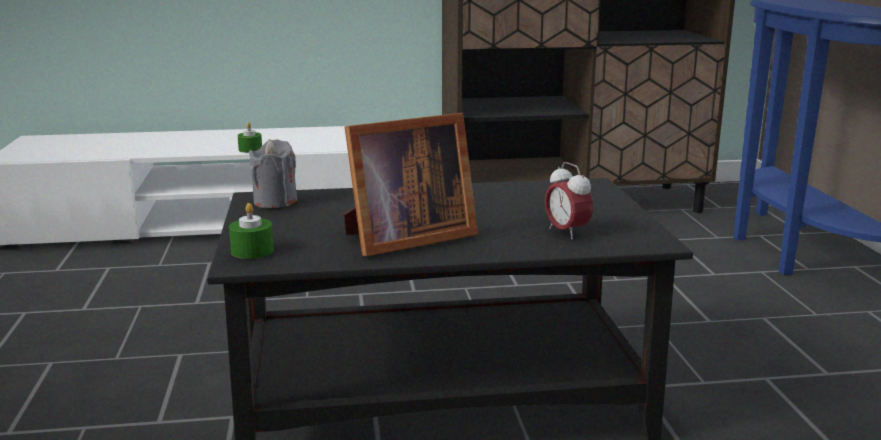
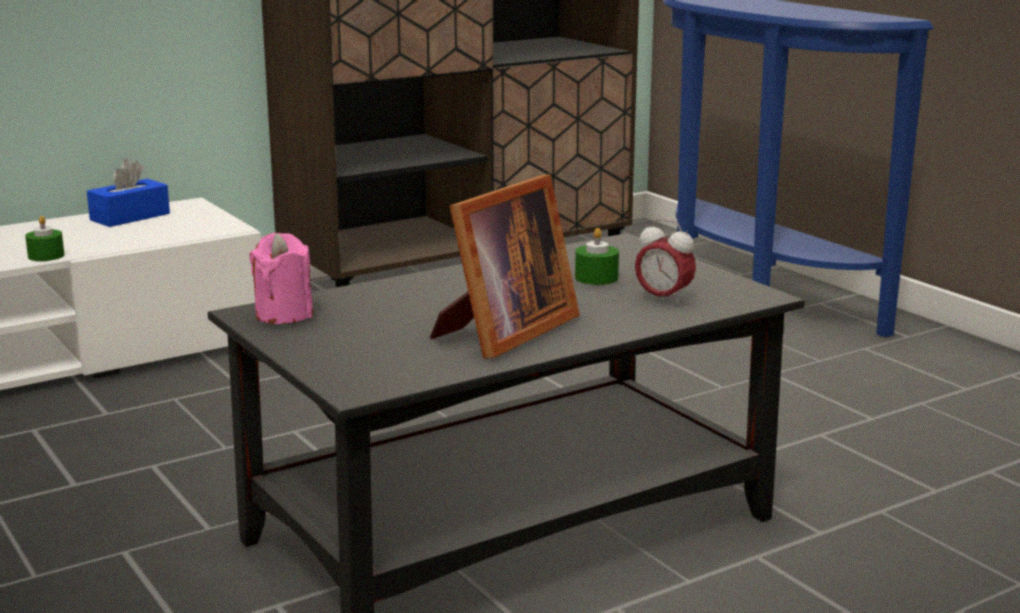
camera: 25 degrees left, 0 degrees up
(252, 251) = (348, 374): green candle -> green candle (596, 278)
(275, 202) = (284, 314): grey candle -> pink candle
(329, 132) = (130, 217): none -> blue tissue box

